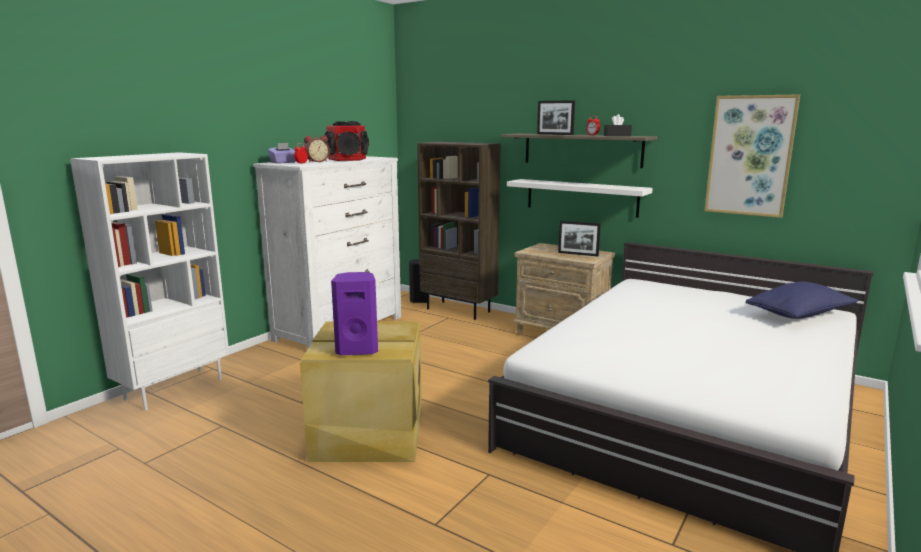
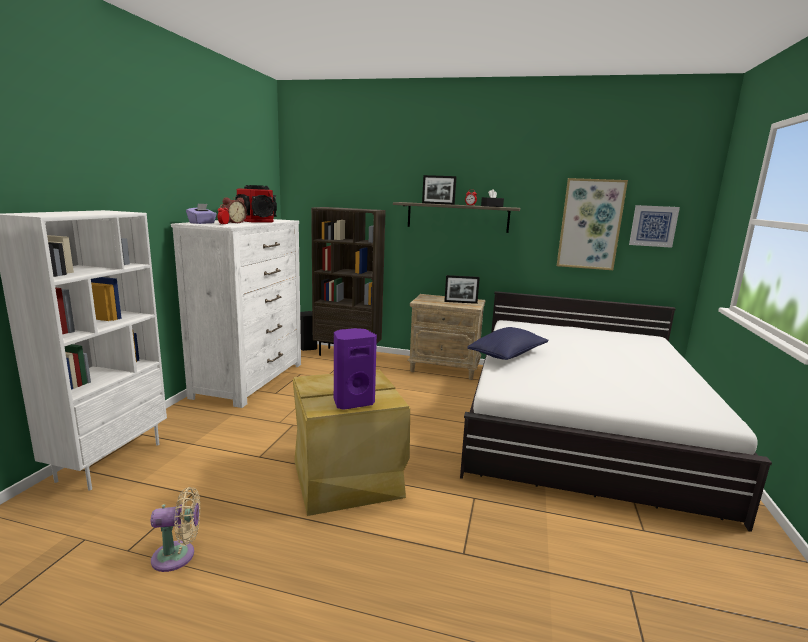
camera: 20 degrees left, 0 degrees up
(179, 475) = (178, 556): none -> beige fan
(581, 197) = (456, 256): white shelf -> none
(799, 315) = (637, 341): blue pillow -> blue pillow (508, 355)
(840, 156) = (653, 226): none -> picture

